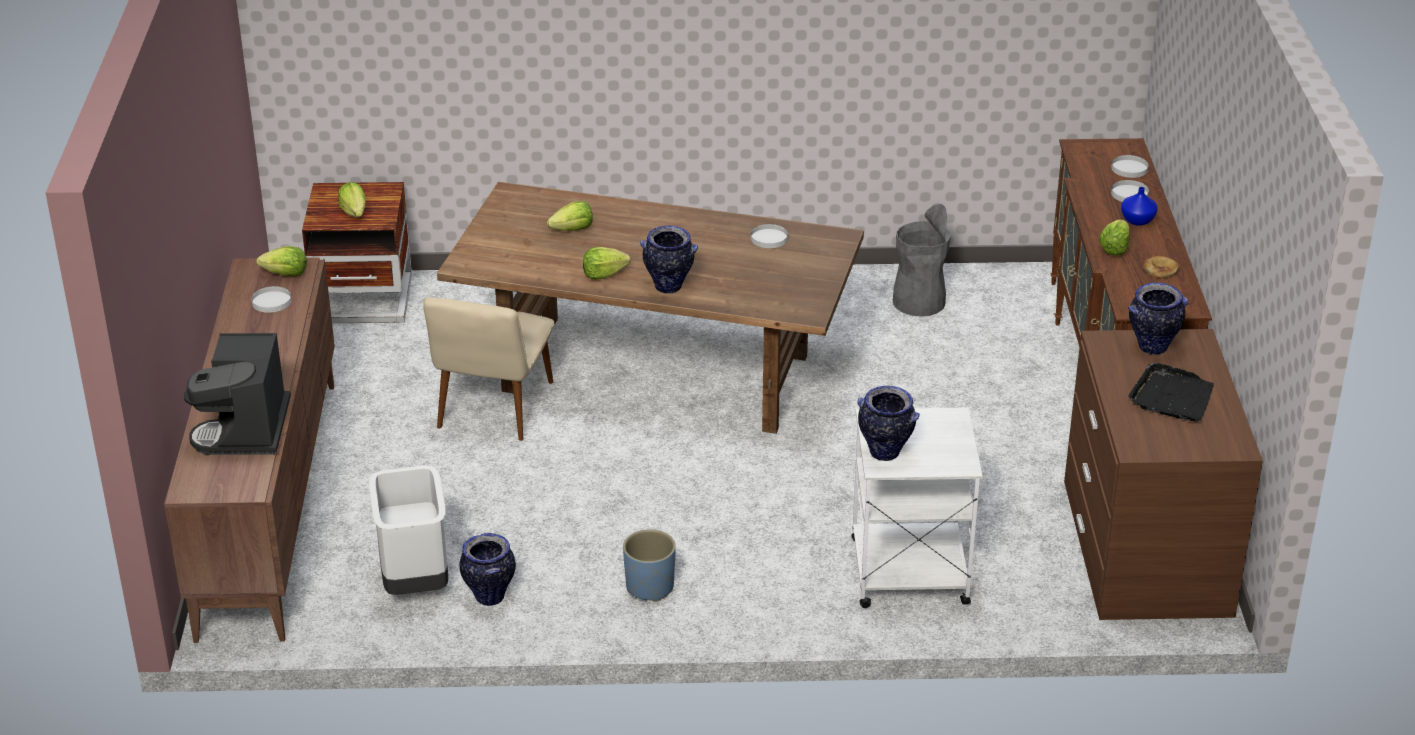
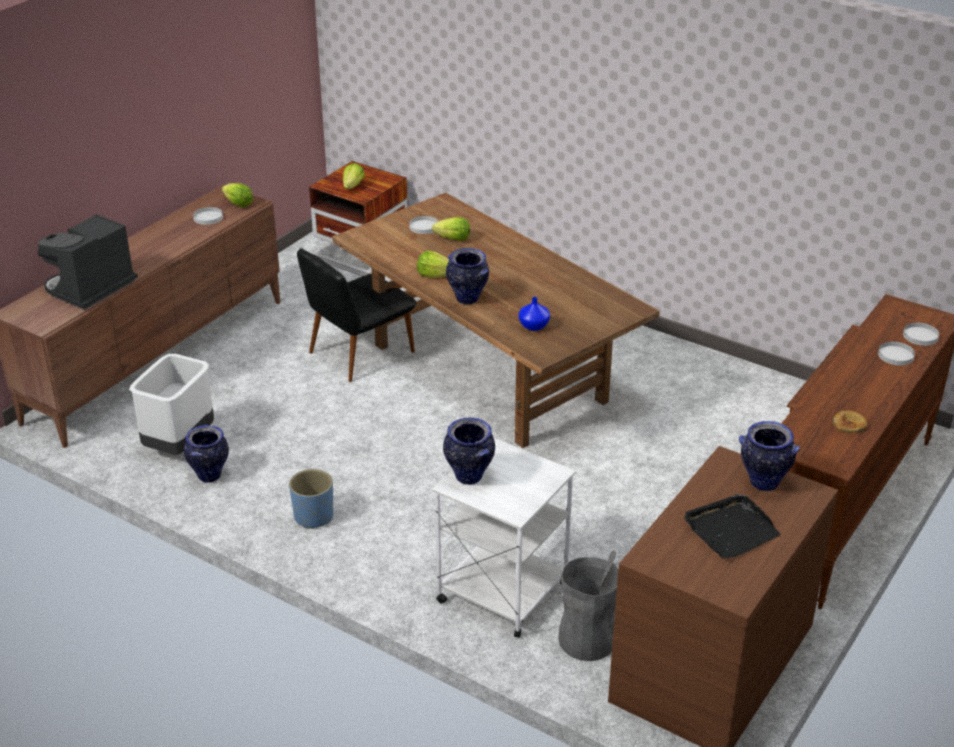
camera: 35 degrees right, 0 degrees up
(495, 404) = (361, 352): beige chair -> black chair
(769, 238) = (581, 291): white plate -> white plate (424, 227)
(919, 302) = (737, 396): grey trash can -> grey trash can (587, 640)
(1114, 248) = (829, 393): lettuce -> none
(1138, 220) = (877, 378): blue vase -> blue vase (534, 326)

